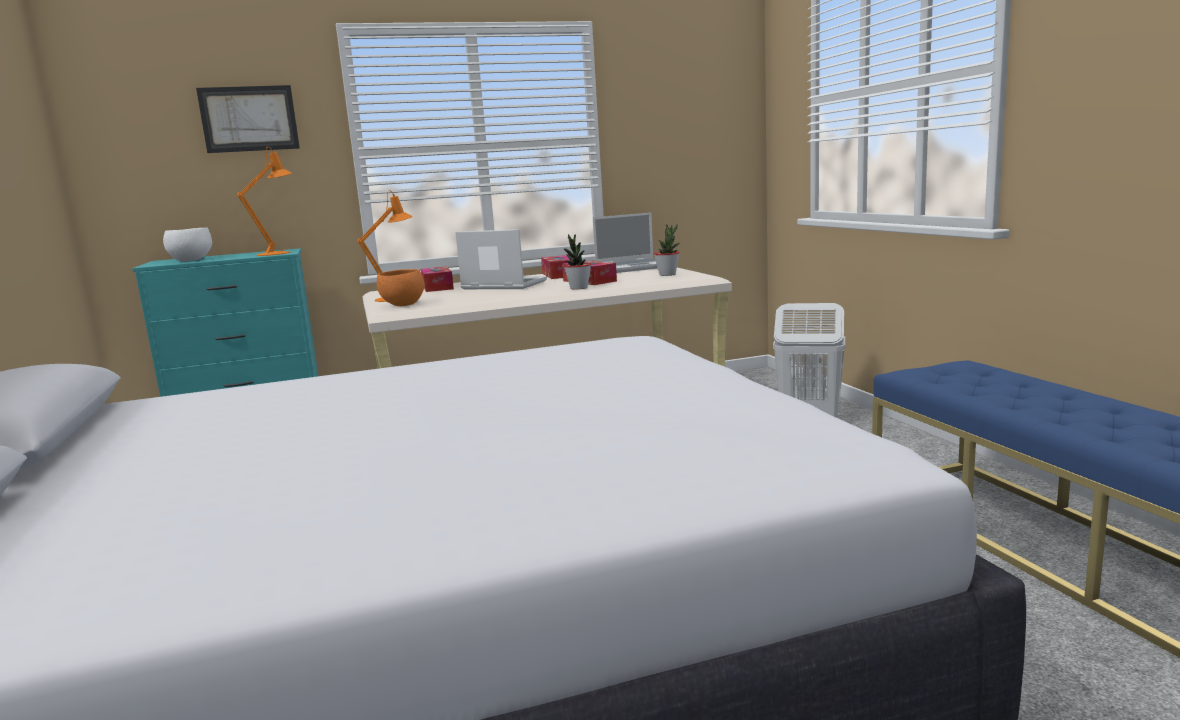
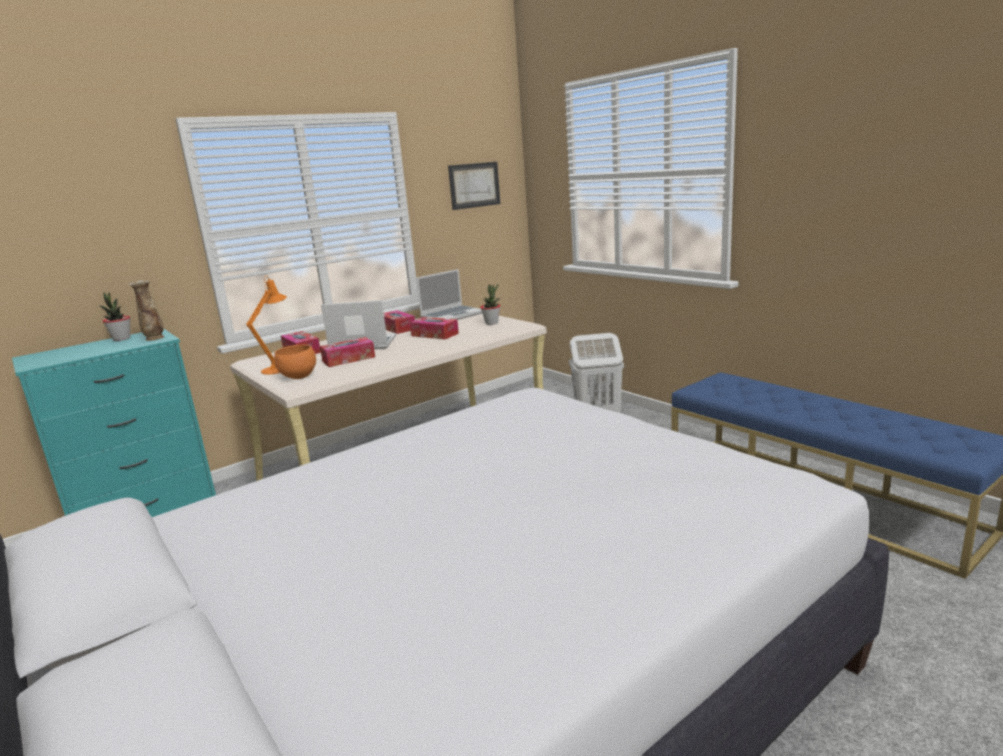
camera: 20 degrees left, 5 degrees up
(190, 260) = (67, 356): white bowl -> none
(249, 119) = (99, 211): picture -> picture (474, 185)
(278, 253) = (154, 338): orange table lamp -> vase
(471, 295) = (348, 359): none -> tissue box
(578, 288) = (436, 344): potted plant -> potted plant (121, 339)

